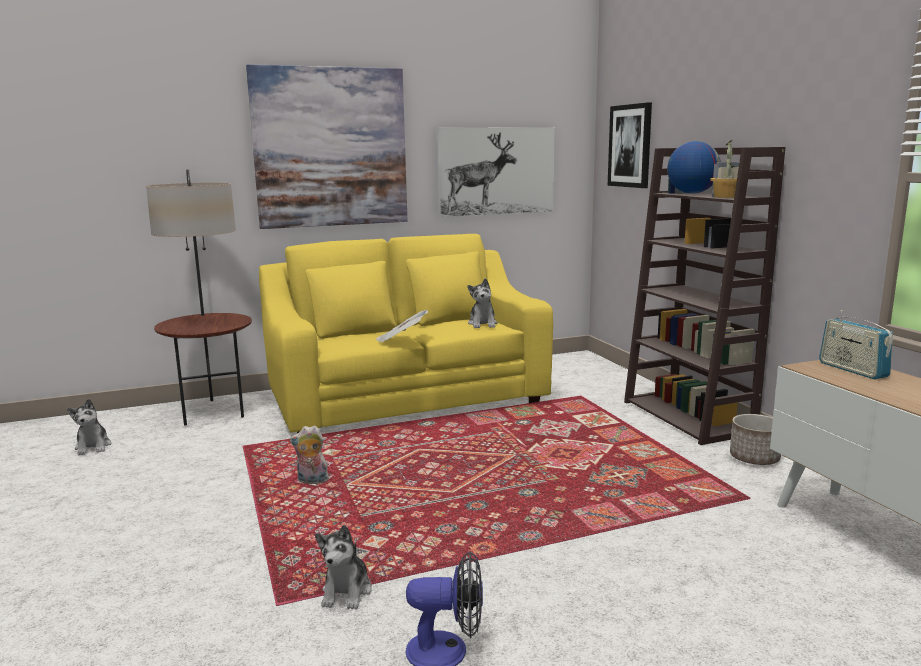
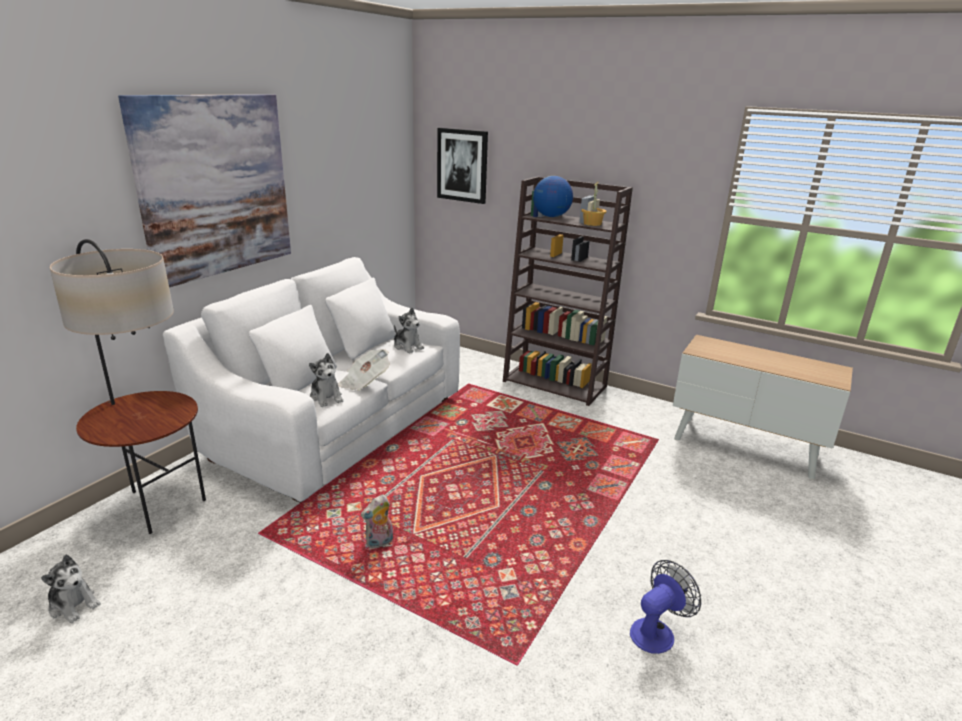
camera: 40 degrees left, 10 degrees up
(347, 592) = (545, 625): plush toy -> plush toy (326, 397)
(406, 398) = (336, 426): yellow sofa -> white sofa
(496, 171) = (351, 191): picture -> none
(755, 458) = (626, 407): planter -> none
(852, 370) = (717, 347): radio -> none

